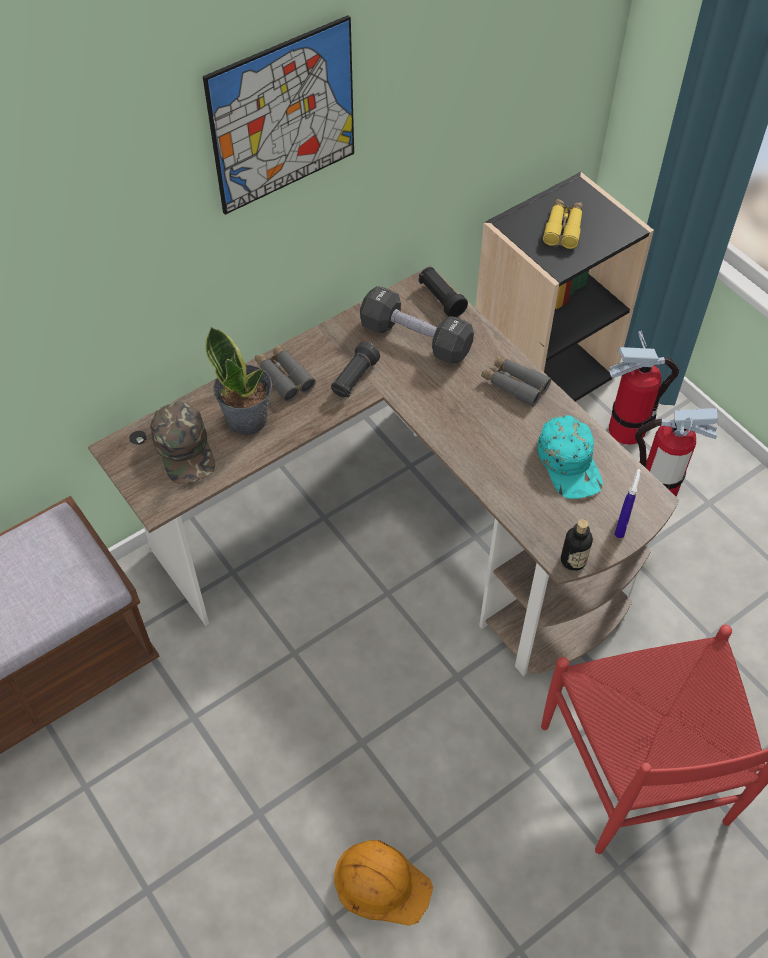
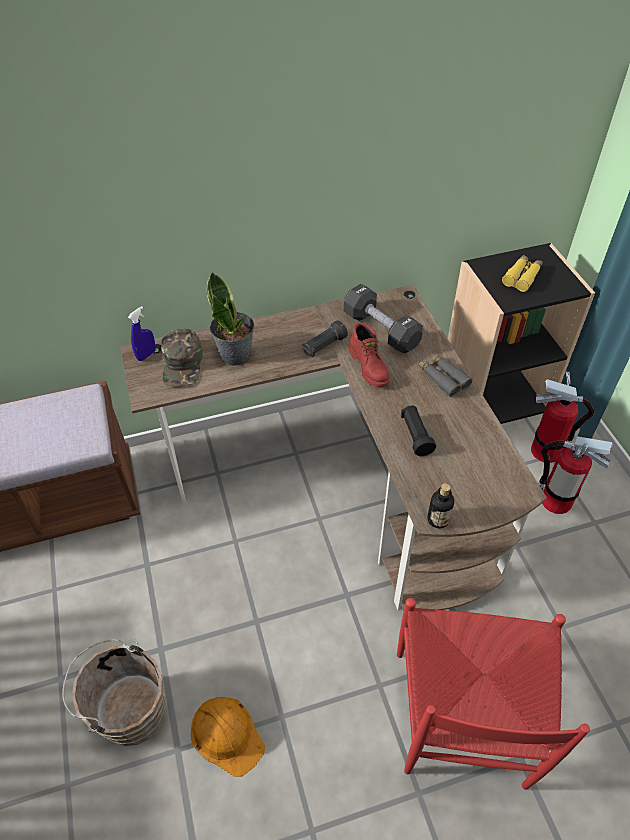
camera: 20 degrees right, 5 degrees down
(251, 896) = (129, 709): none -> brown bucket
(283, 117) = (296, 121): picture -> none
(284, 377) = (274, 333): grey binoculars -> none
(421, 392) = (369, 367): none -> red boot
(441, 299) = (411, 308): black flashlight -> black flashlight (415, 436)
(570, 463) = (464, 446): turquoise cap -> none
(621, 526) = (489, 504): blue spray bottle -> blue spray bottle (146, 355)

